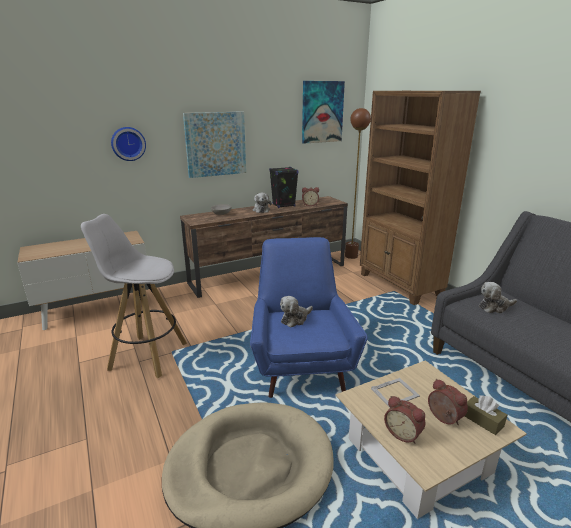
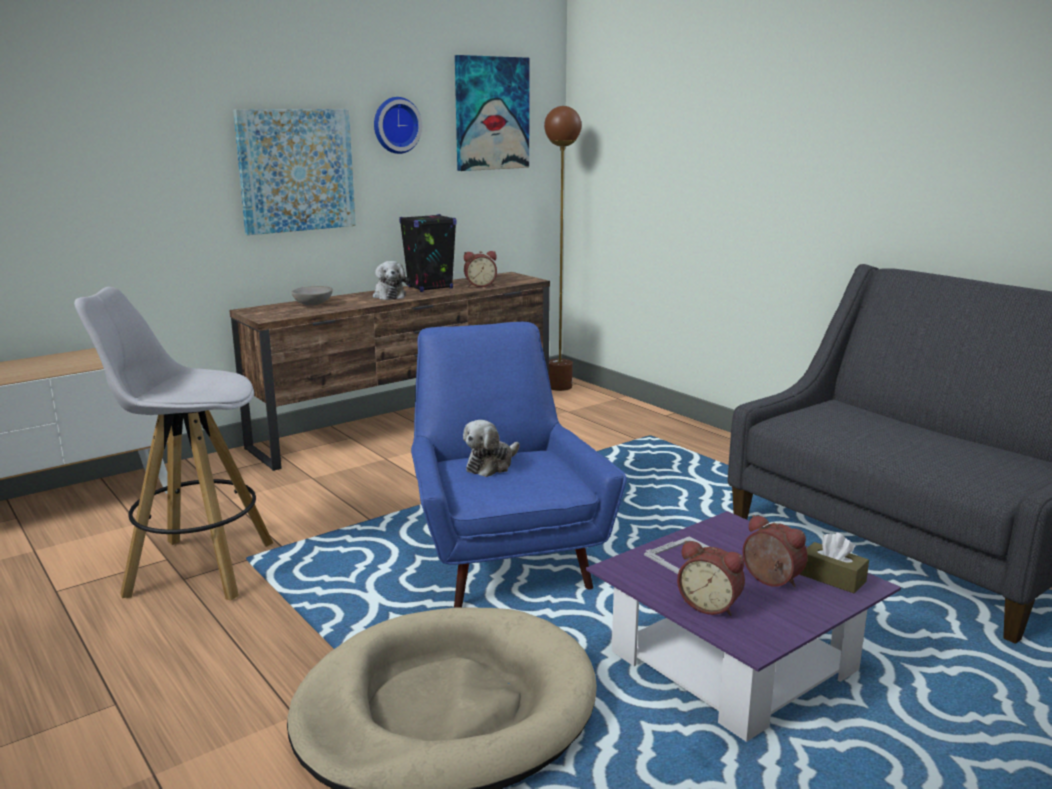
camera: 10 degrees left, 5 degrees down
(128, 143) = (127, 167): wall clock -> wall clock (395, 125)
(400, 285) = (658, 426): brown bookcase -> none
(418, 455) = (733, 662): beige coffee table -> purple coffee table
(494, 307) = (830, 422): plush toy -> none

